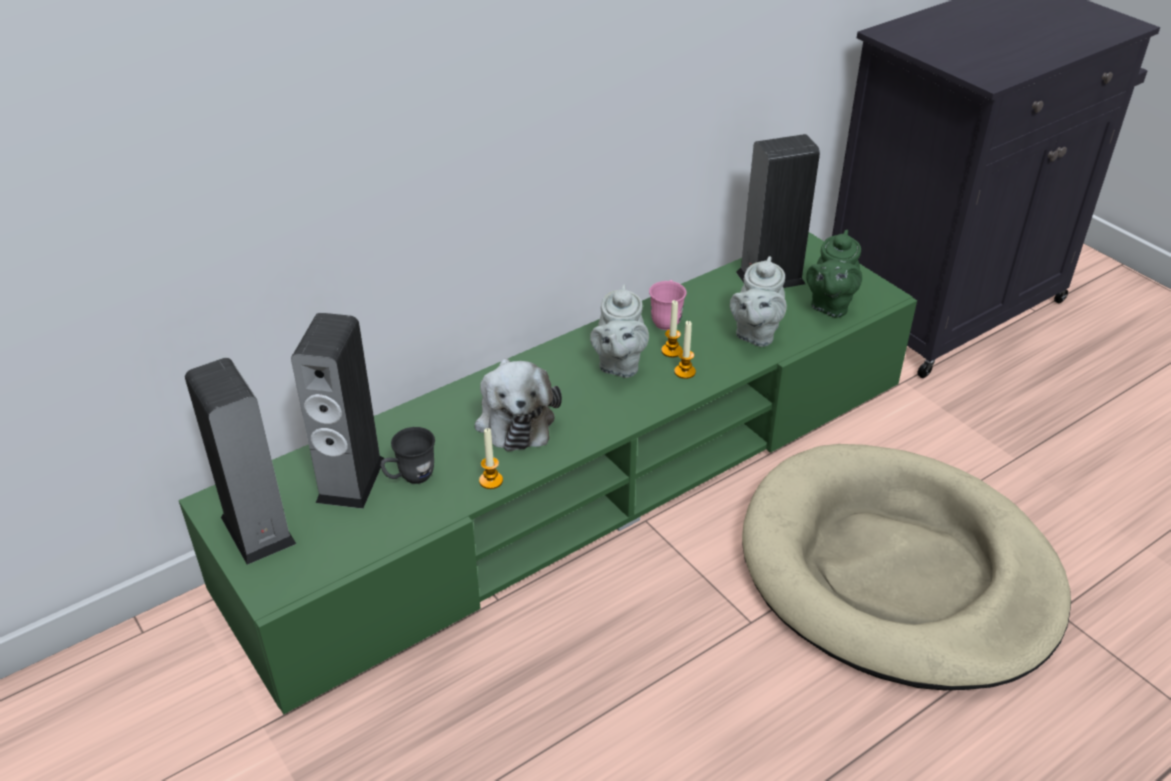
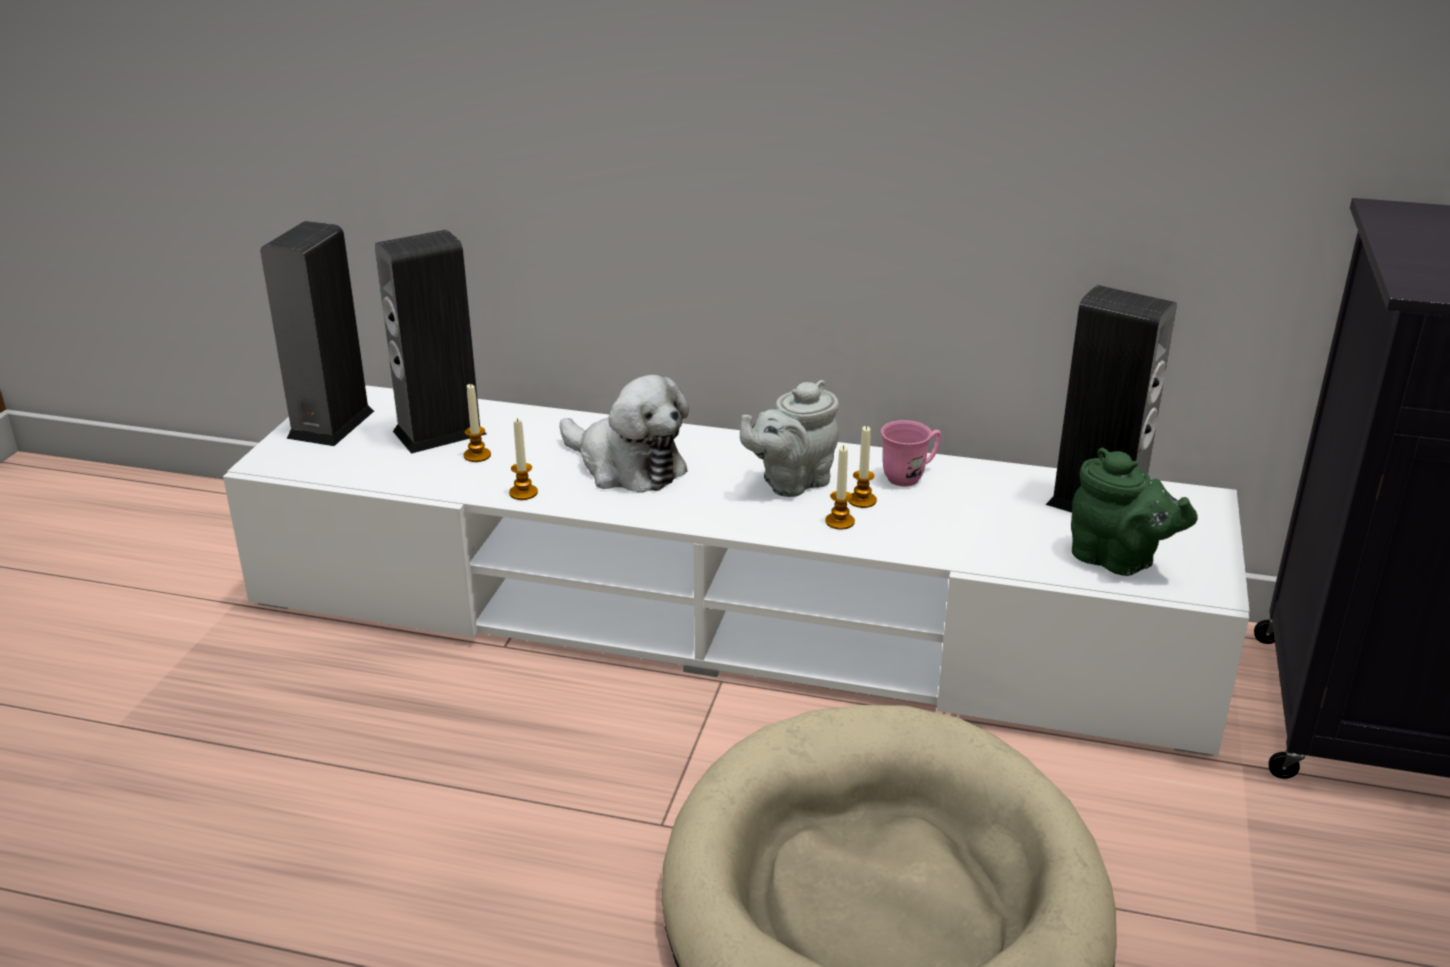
camera: 50 degrees right, 10 degrees down
(410, 477) = (477, 455): grey mug -> candle
(514, 418) = (626, 466): plush toy -> plush toy turned 90 degrees counterclockwise
(587, 481) = (727, 618): green tv stand -> white tv stand
(755, 334) = (977, 535): grey teapot -> none
(830, 305) = (1118, 561): green teapot -> green teapot turned 120 degrees counterclockwise

